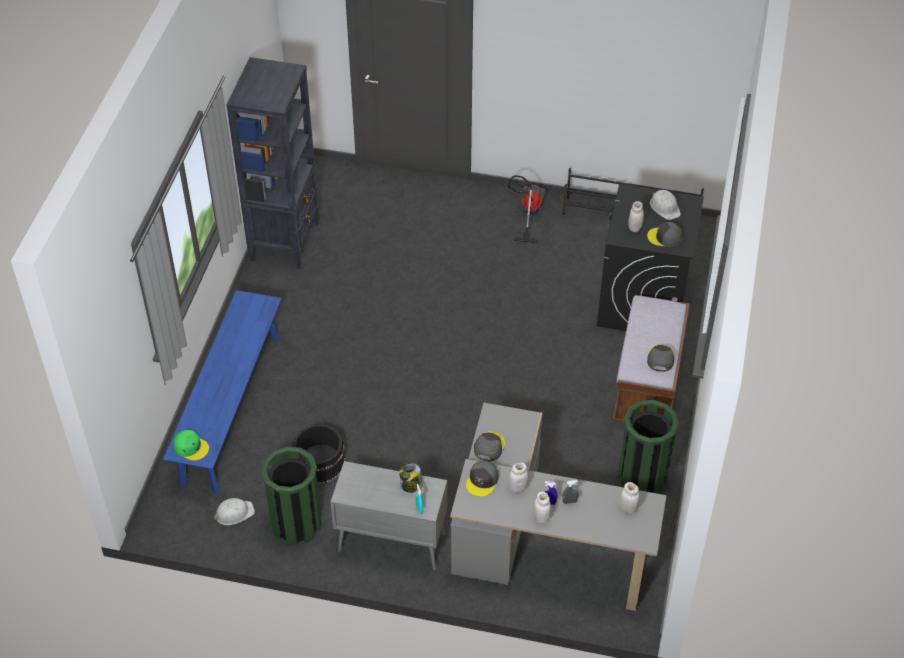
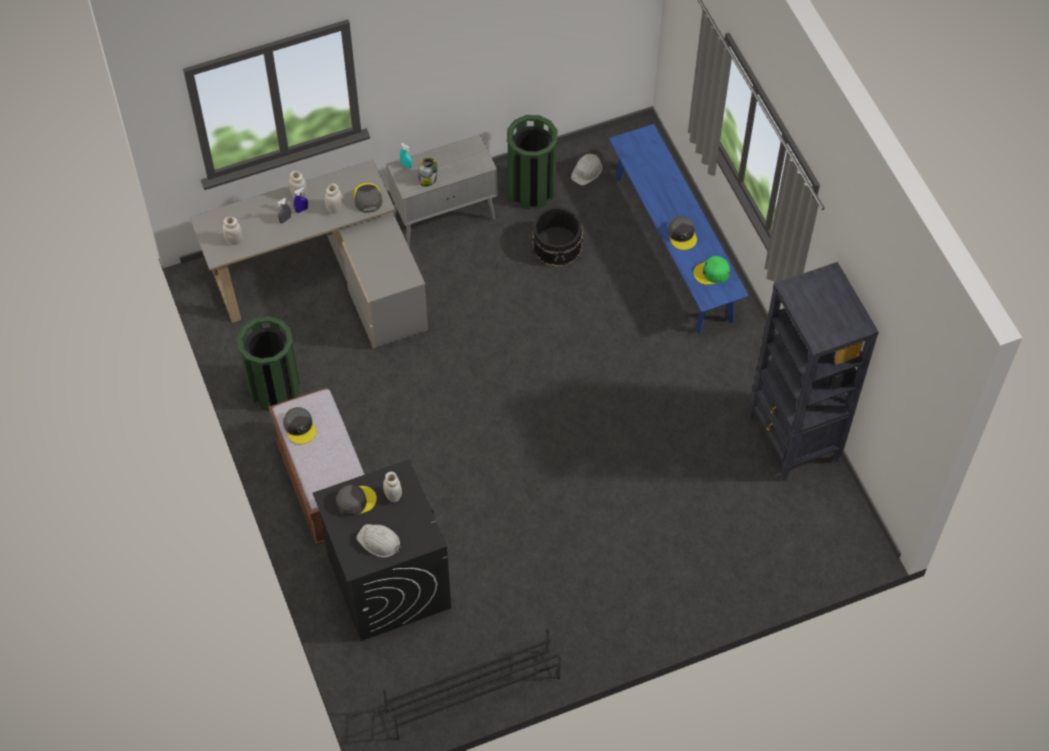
camera: 145 degrees right, 10 degrees up
(191, 447) = (641, 143): green cap -> green cap (712, 273)
(489, 447) = (390, 247): grey cap -> grey cap (682, 235)
(528, 213) = (584, 628): vacuum cleaner -> none

